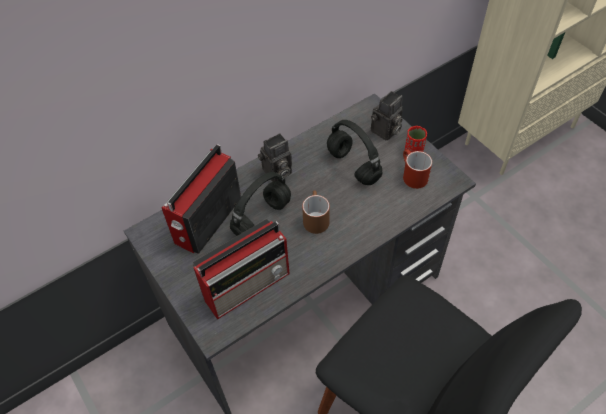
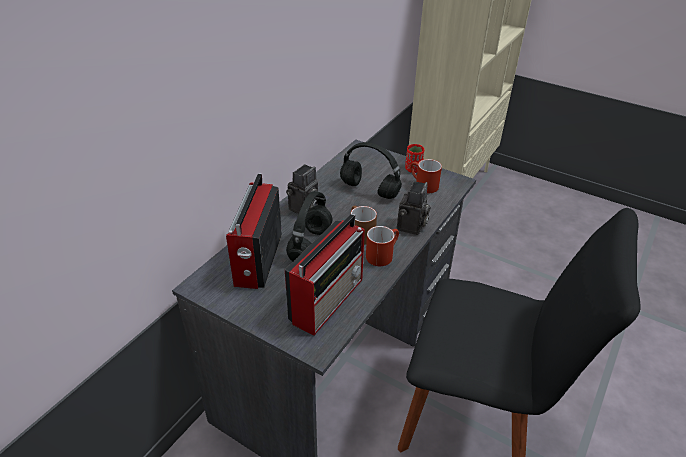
camera: 25 degrees left, 15 degrees down
(324, 250) = (382, 254): none -> red mug
(385, 132) = (381, 162): camera -> camera (412, 227)

